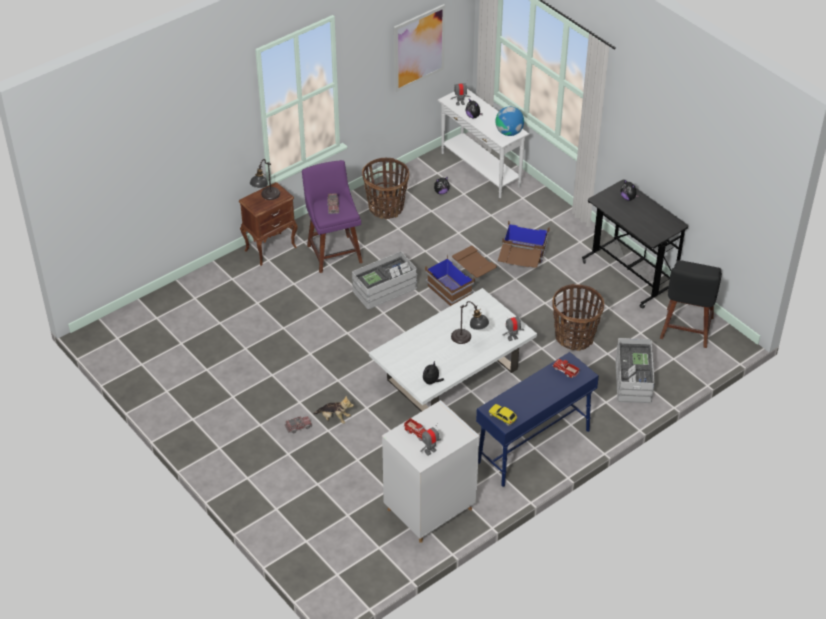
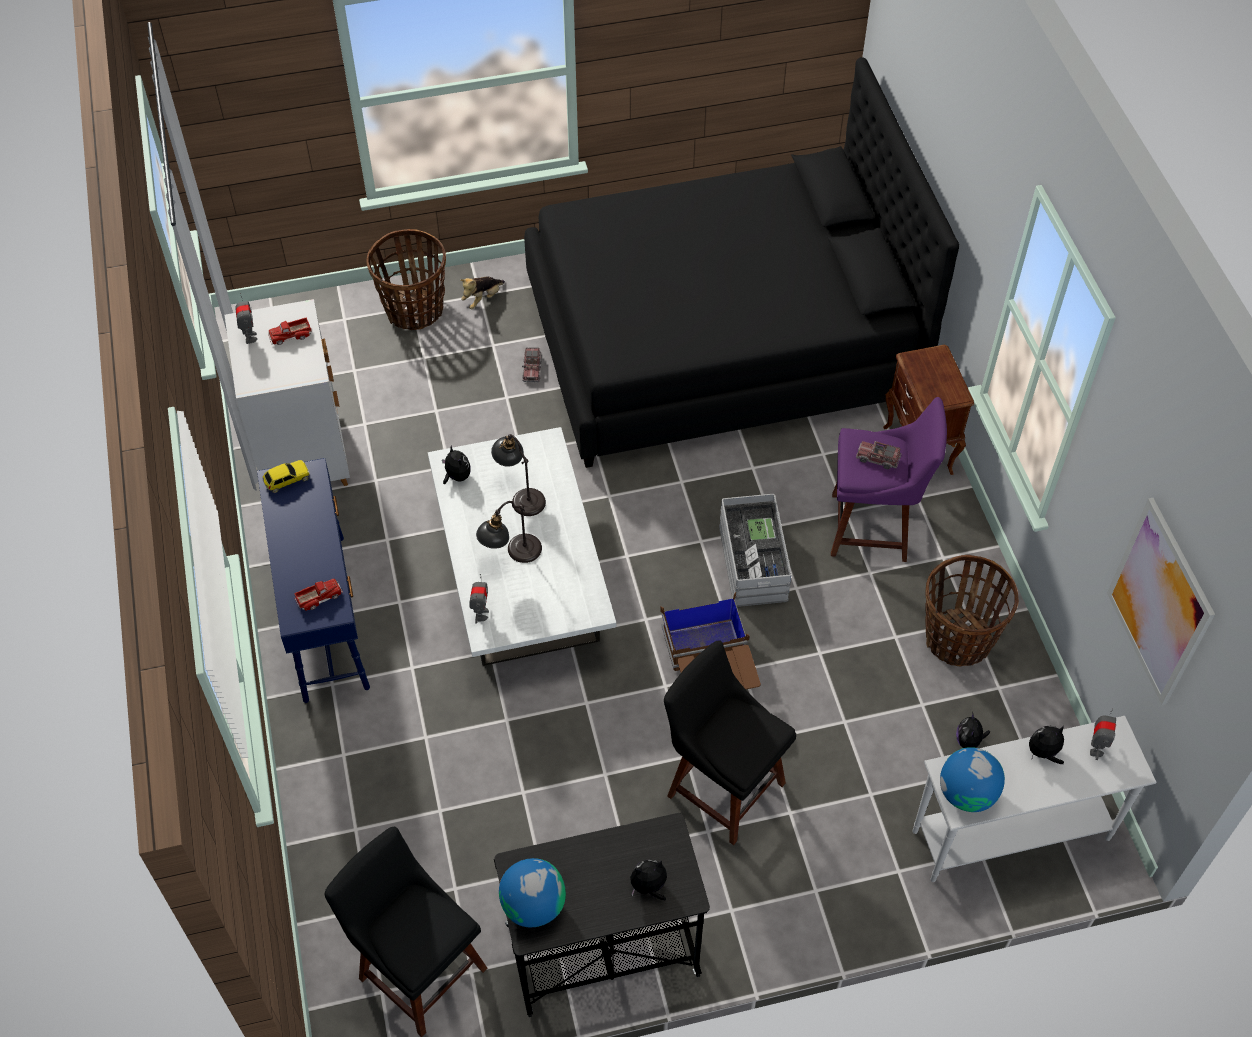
camera: 115 degrees right, 10 degrees up
(227, 349) = (721, 340): none -> black bed
(266, 198) = (932, 376): grey table lamp -> grey table lamp (519, 493)
(334, 418) = (524, 411): plush toy -> plush toy (482, 299)
(521, 262) = (722, 785): brown storage box -> black stool
(574, 337) = (502, 779): basket -> basket (414, 310)
(634, 379) = (362, 820): grey storage box -> none
(664, 227) = (533, 905): none -> globe

